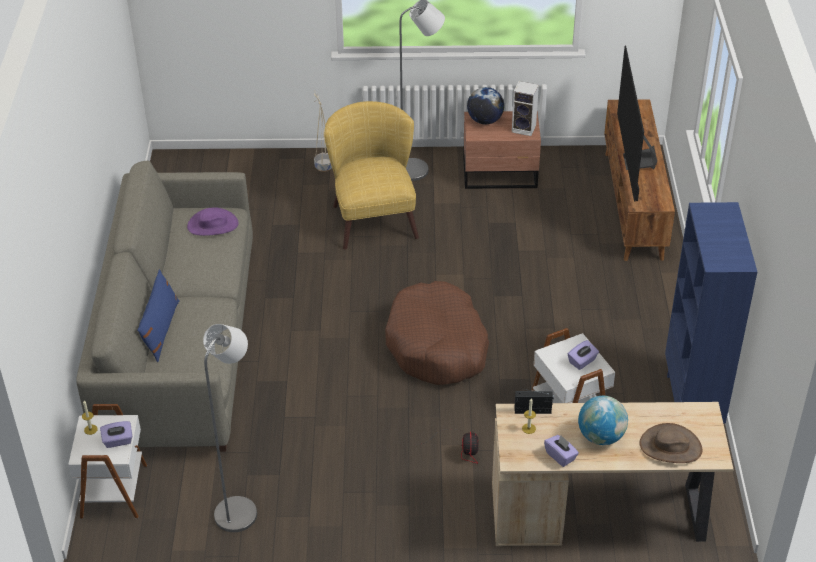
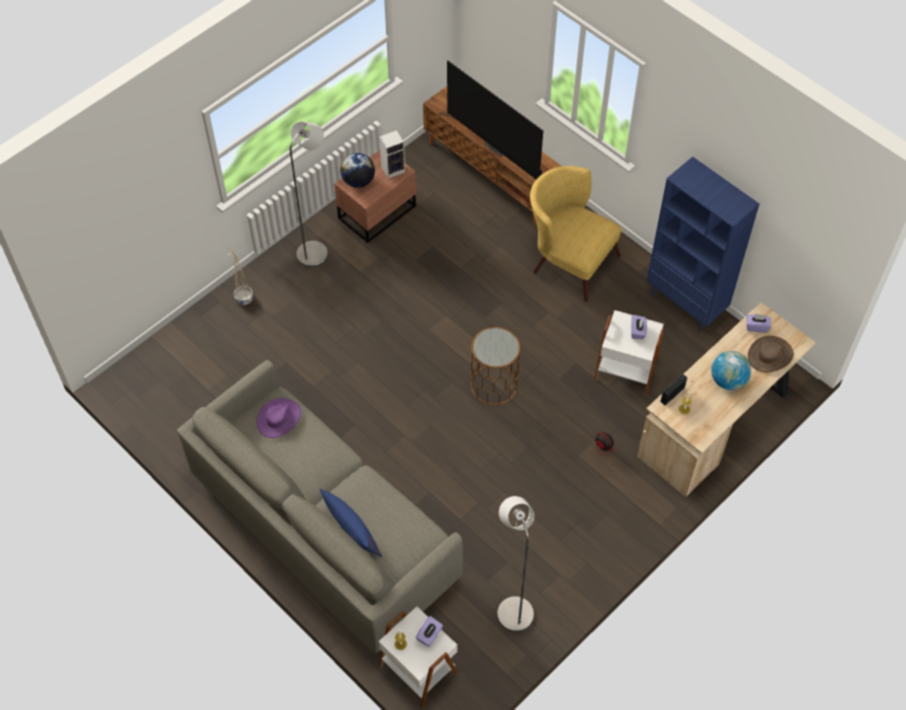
camera: 45 degrees left, 15 degrees up
(373, 215) = (330, 314): yellow armchair -> yellow armchair (568, 260)
(437, 346) = (493, 385): brown dog bed -> brown side table
(560, 456) = (722, 413): purple tissue box -> purple tissue box (756, 327)

